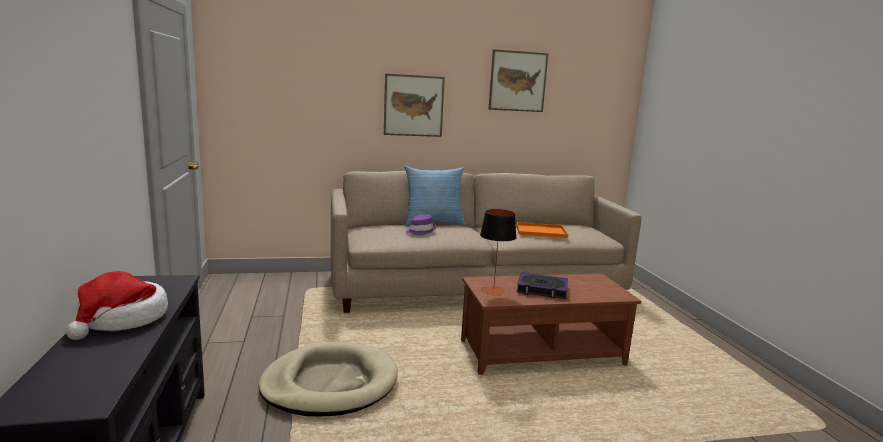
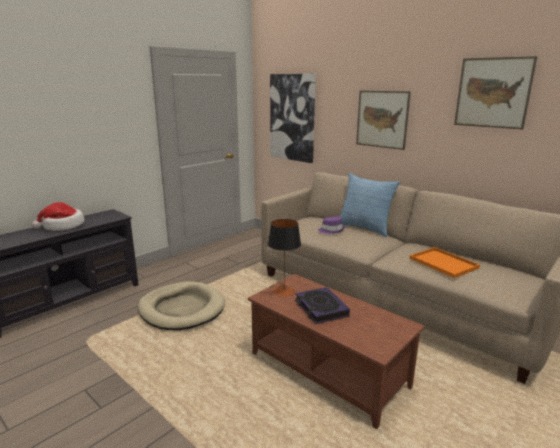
camera: 55 degrees right, 5 degrees up
(280, 106) = (292, 118): none -> picture

